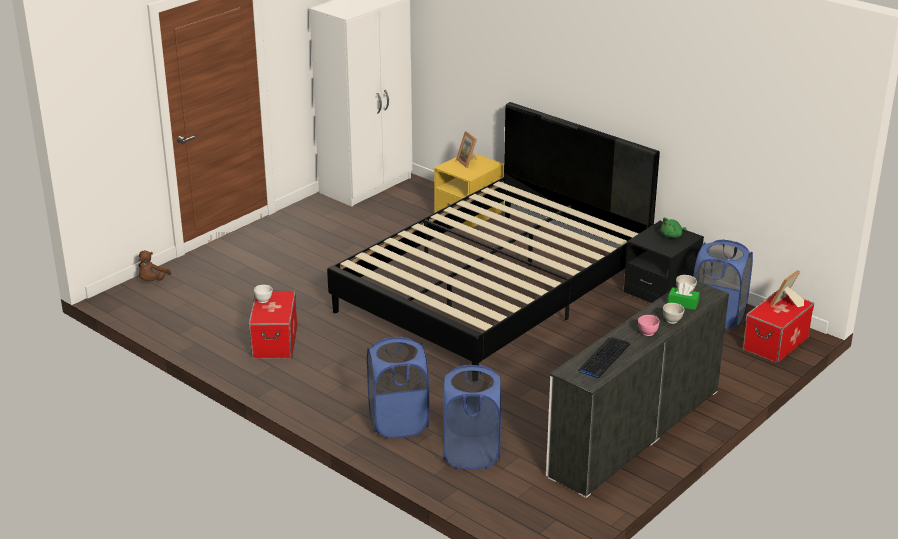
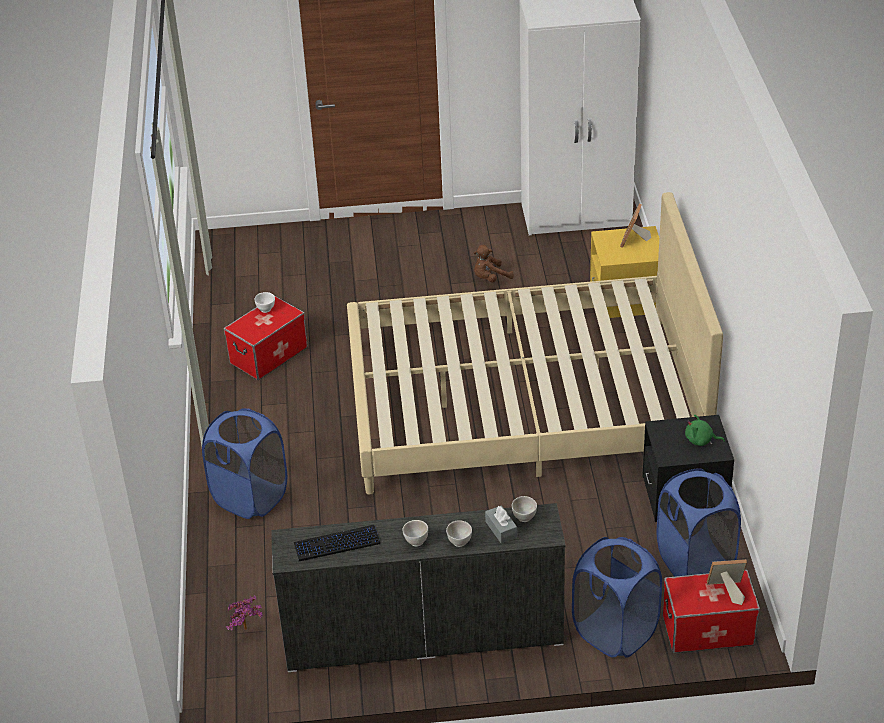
camera: 45 degrees right, 10 degrees up
(152, 281) = (260, 237): brown plush toy -> brown plush toy (490, 278)
(471, 453) = (262, 565): blue laundry basket -> blue laundry basket (614, 632)
(494, 290) = (523, 403): black bed -> beige bed
(522, 492) = (247, 630): none -> potted plant
(647, 333) = (416, 541): pink bowl -> white bowl
(683, 303) = (501, 529): green tissue box -> grey tissue box

